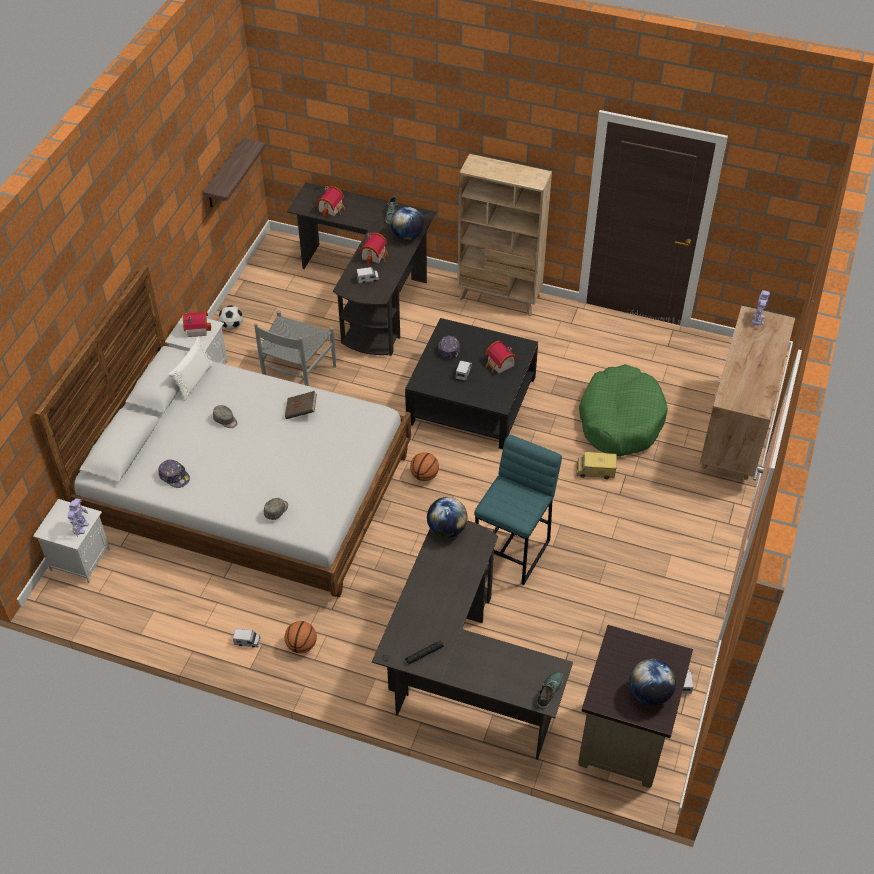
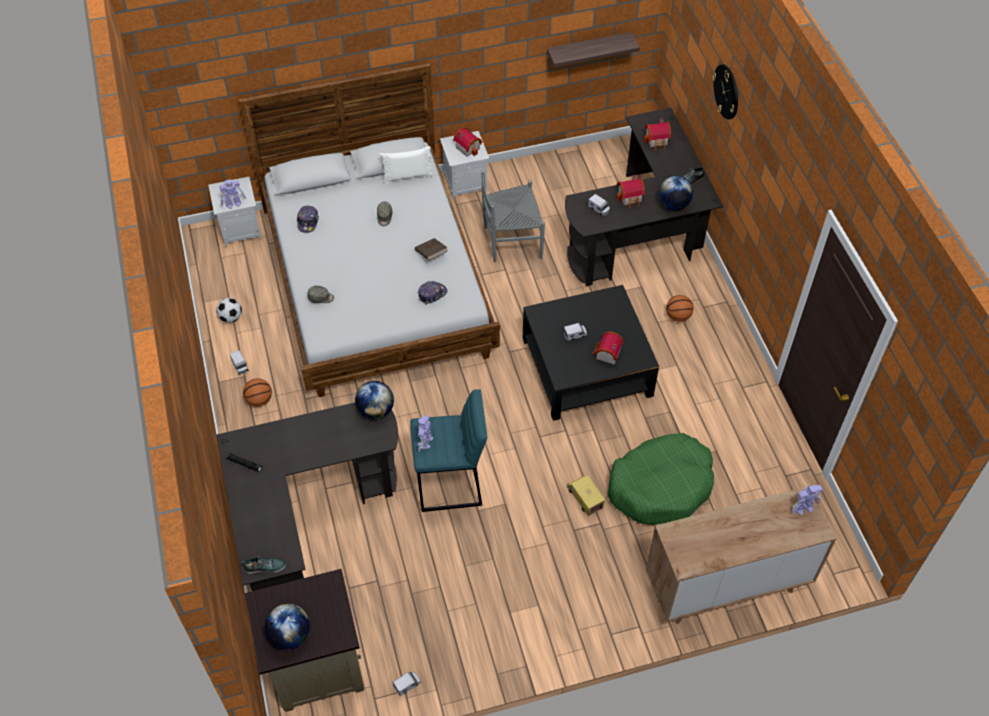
camera: 55 degrees right, 5 degrees up
(232, 326) = (525, 172): football -> football (231, 317)
(396, 111) = (726, 91): none -> wall clock
(424, 475) = (479, 381): basketball -> basketball (678, 316)
(448, 349) = (592, 310): cap -> cap (432, 294)
(499, 297) = (722, 320): beige bookcase -> none
(510, 511) = (425, 442): none -> toy robot

